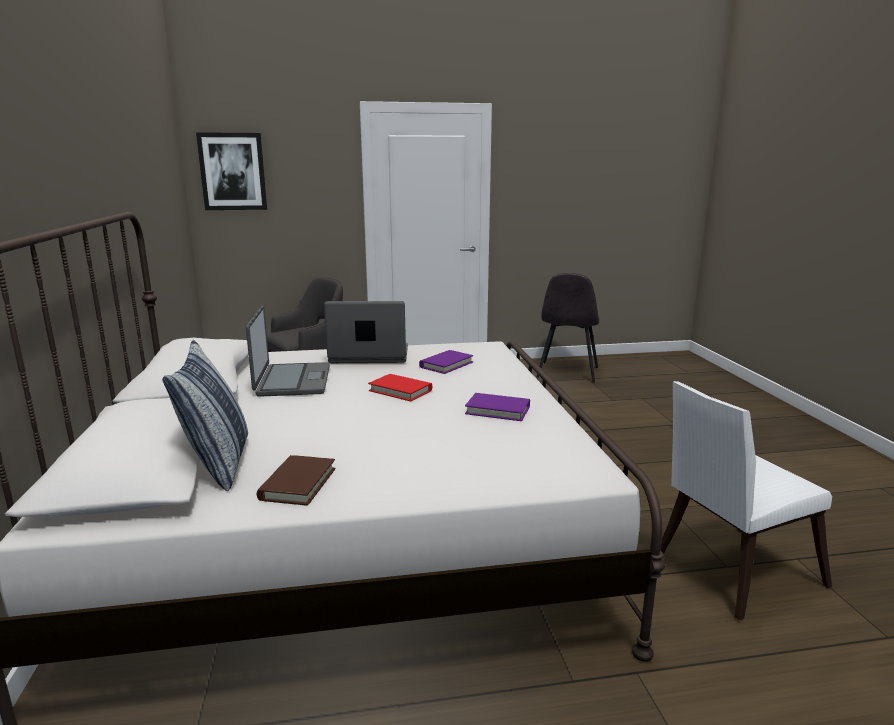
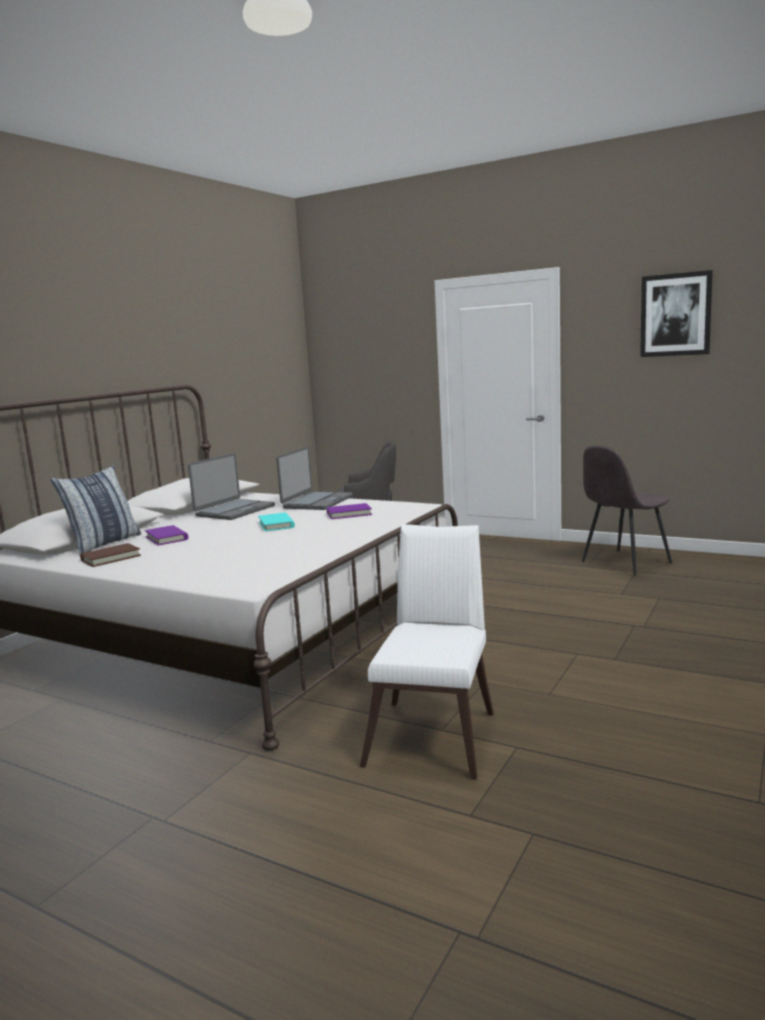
camera: 40 degrees right, 5 degrees down
(233, 171) = (339, 350): picture -> picture (675, 315)
(369, 355) = (317, 502): laptop -> laptop turned 75 degrees clockwise
(400, 390) = (276, 525): red book -> turquoise book
(497, 410) = (299, 544): purple book -> purple book (166, 538)
(729, 572) = (435, 733): white chair -> white chair turned 90 degrees clockwise

